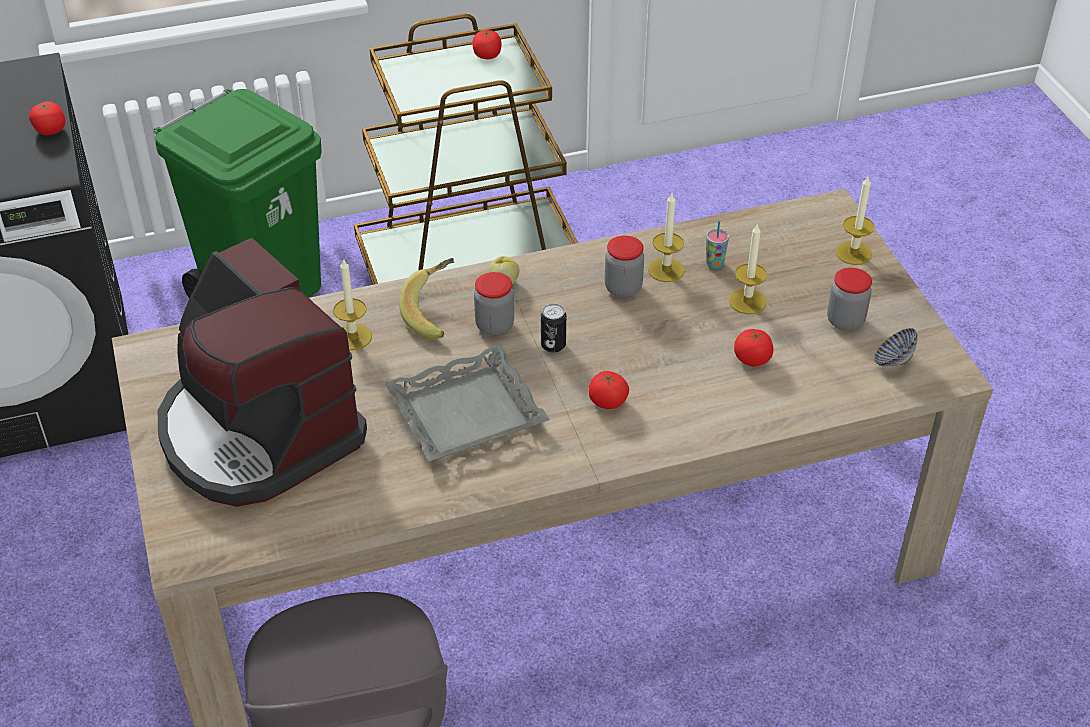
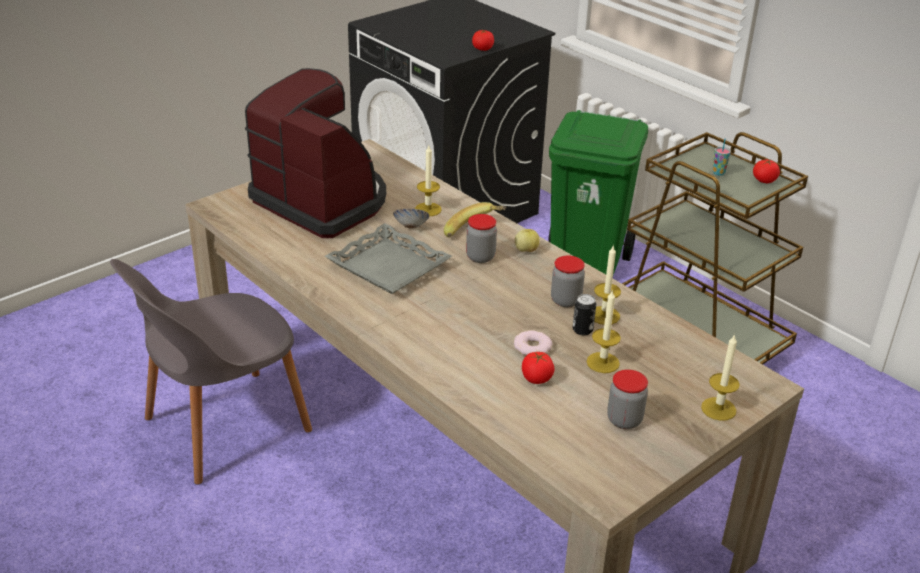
camera: 65 degrees right, 10 degrees down
(257, 433) = (322, 201): coffee machine -> coffee machine turned 105 degrees clockwise
(553, 345) = (480, 284): can -> can (582, 330)
(608, 402) = (439, 320): tomato -> none
(696, 343) = (532, 347): none -> donut
(714, 264) = (633, 337): cup -> cup (718, 173)
(893, 361) = (596, 457): bowl -> bowl (411, 227)

